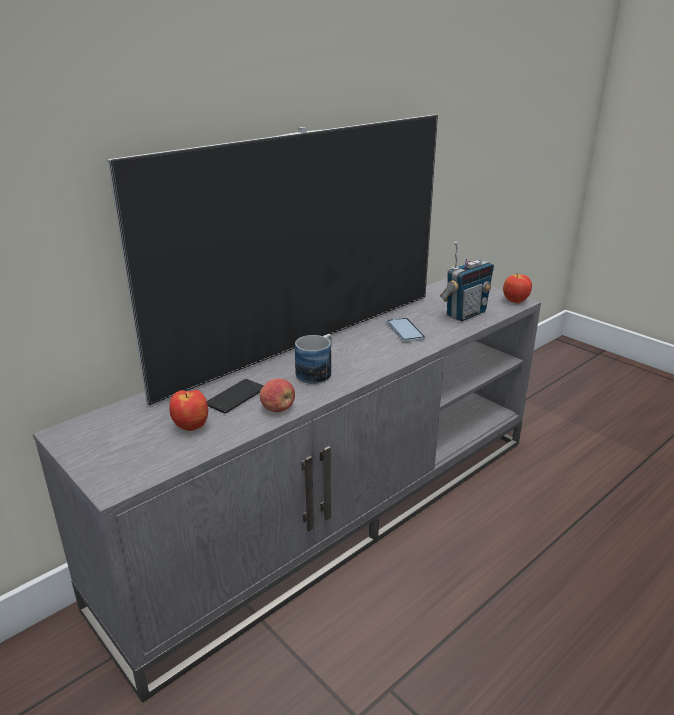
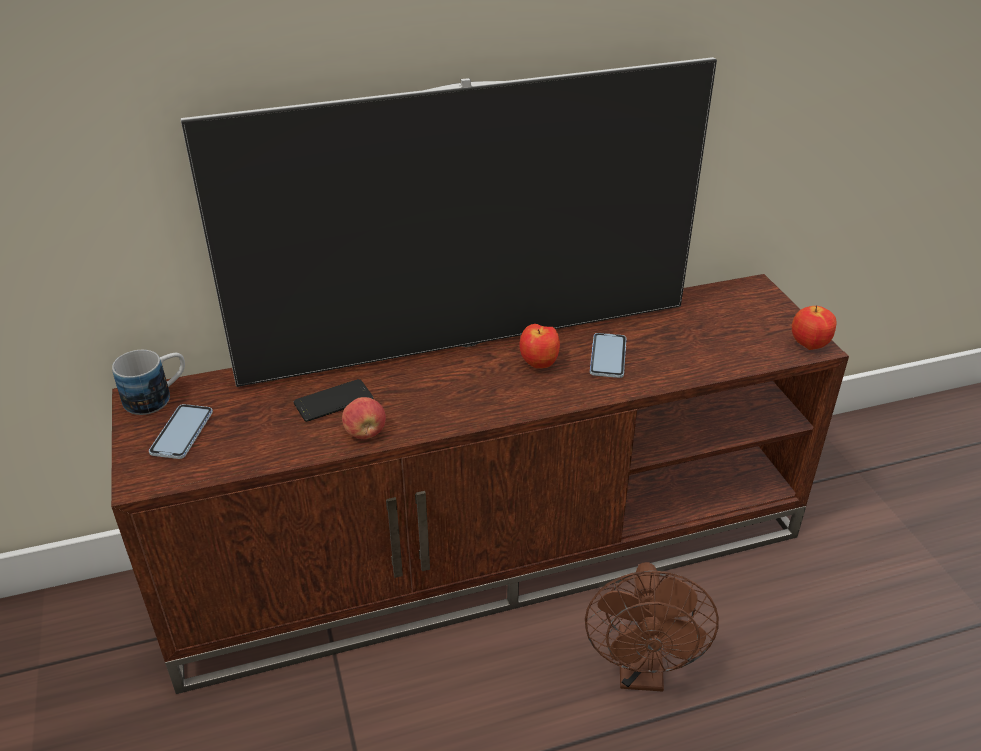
camera: 25 degrees right, 10 degrees up
(124, 446) = (182, 433): none -> phone
(192, 427) = (260, 430): apple -> apple (539, 364)
(318, 372) = (449, 392): mug -> mug (157, 397)
(335, 511) = (491, 551): grey tv stand -> brown tv stand
(465, 314) = (715, 349): radio -> none
(485, 552) = (641, 672): none -> brown fan

